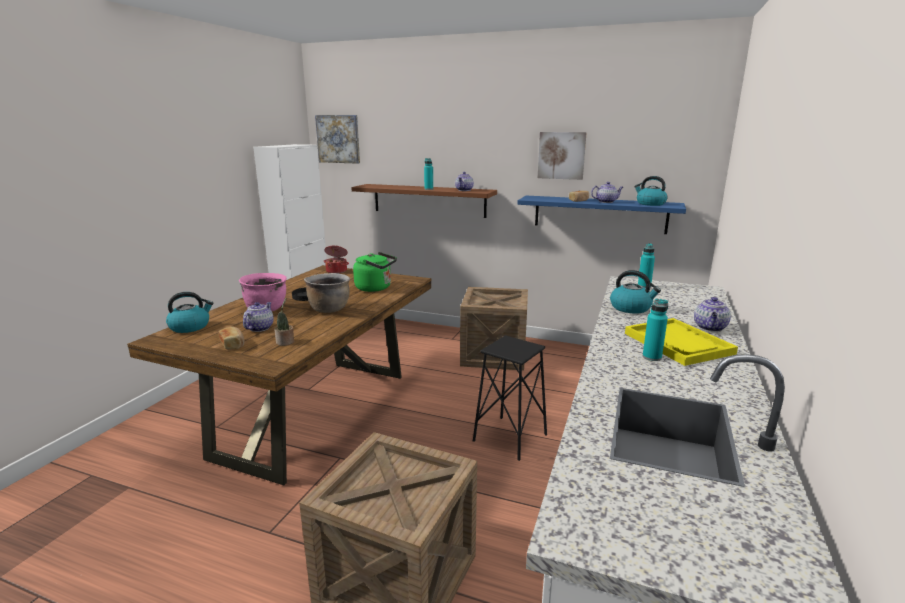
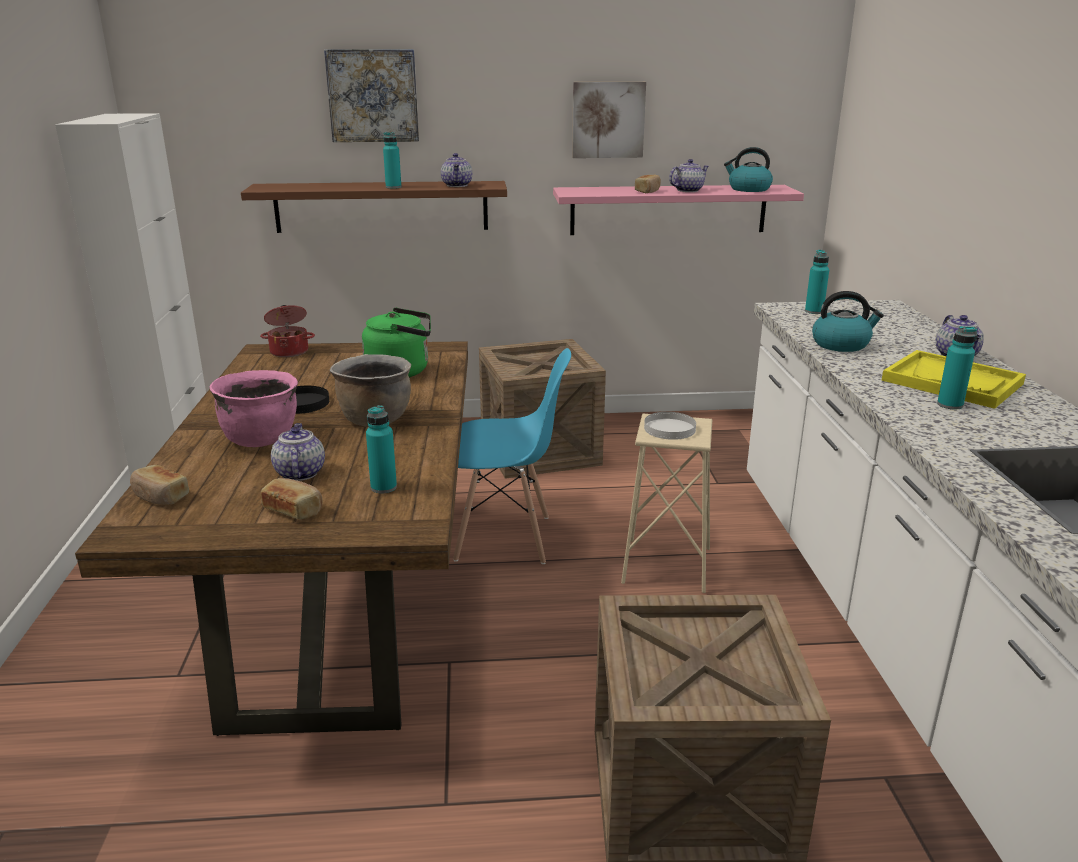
camera: 25 degrees left, 5 degrees up
(190, 327) = (160, 496): kettle -> bread
(285, 342) = (383, 487): potted plant -> turquoise bottle
(338, 139) = (185, 100): picture -> picture (373, 96)
(429, 399) = (504, 539): none -> blue chair
(510, 347) = (670, 429): none -> white plate
(510, 438) = (666, 565): black stool -> beige stool
(599, 214) = (668, 209): blue shelf -> pink shelf

